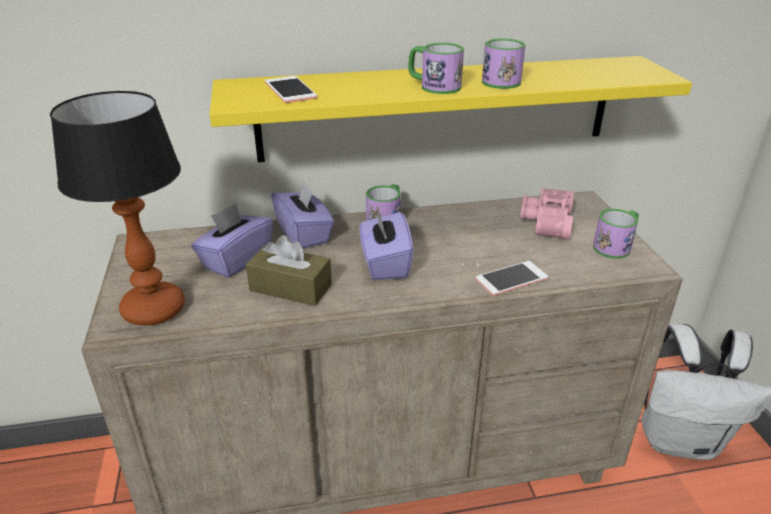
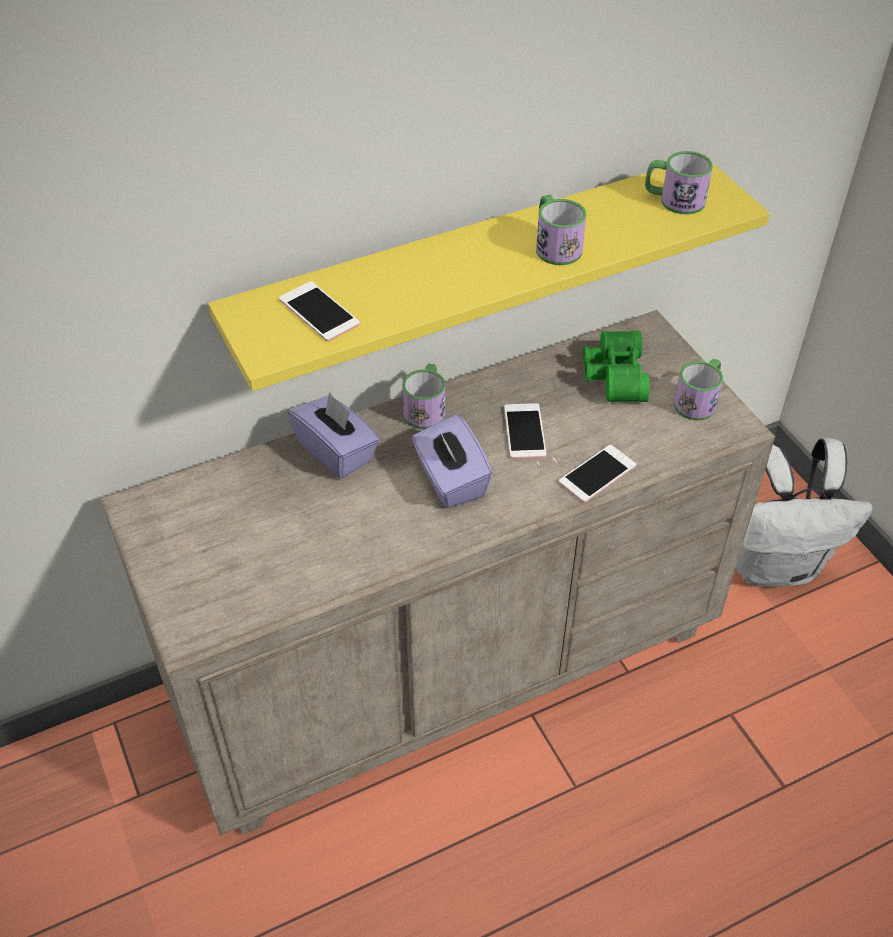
camera: 15 degrees left, 15 degrees up
(154, 309) = (218, 602): table lamp -> none
(236, 260) = (274, 510): purple tissue box -> none
(290, 287) = (358, 538): brown tissue box -> none
(434, 86) = (485, 273): mug -> mug (674, 200)
(459, 244) = (524, 431): none -> phone
(544, 222) = (612, 375): pink binoculars -> green binoculars

